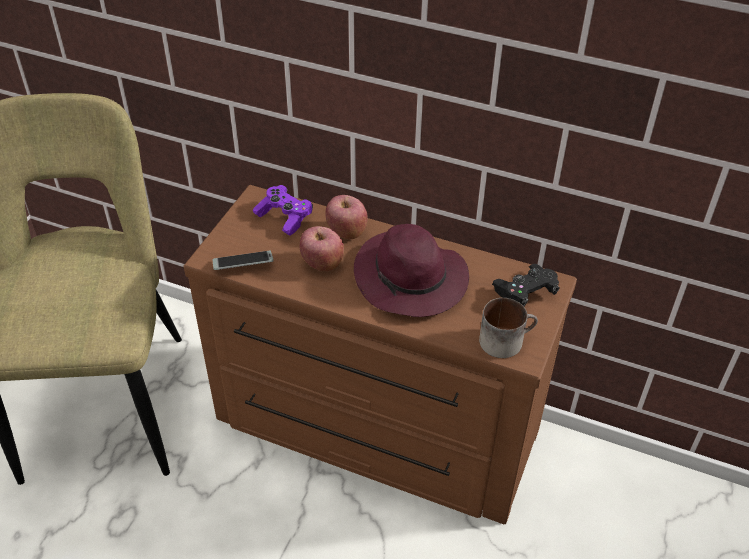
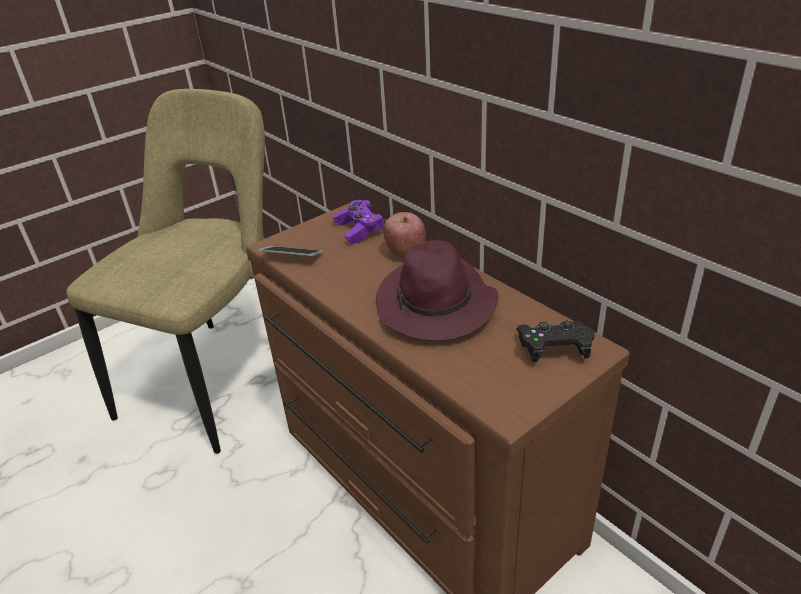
camera: 30 degrees right, 10 degrees down
(322, 263) = (361, 272): apple -> none
(505, 339) = (497, 389): mug -> none

